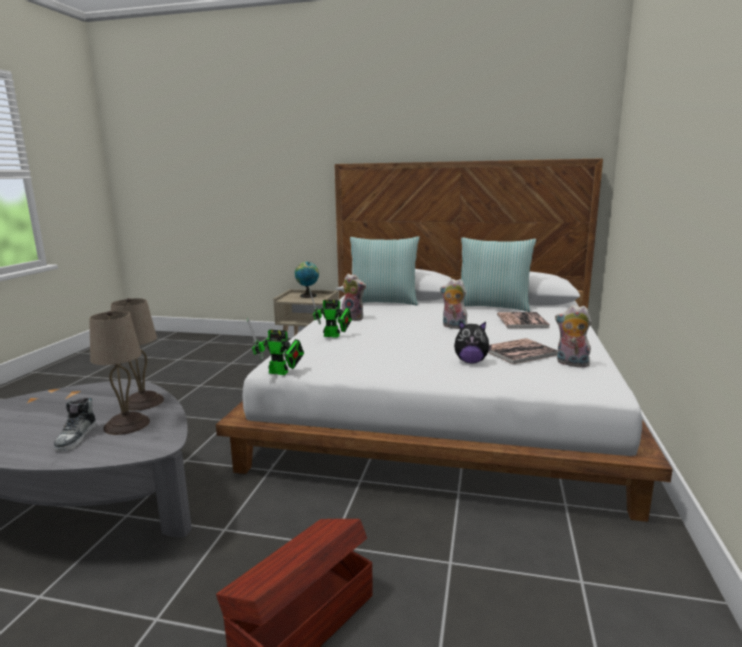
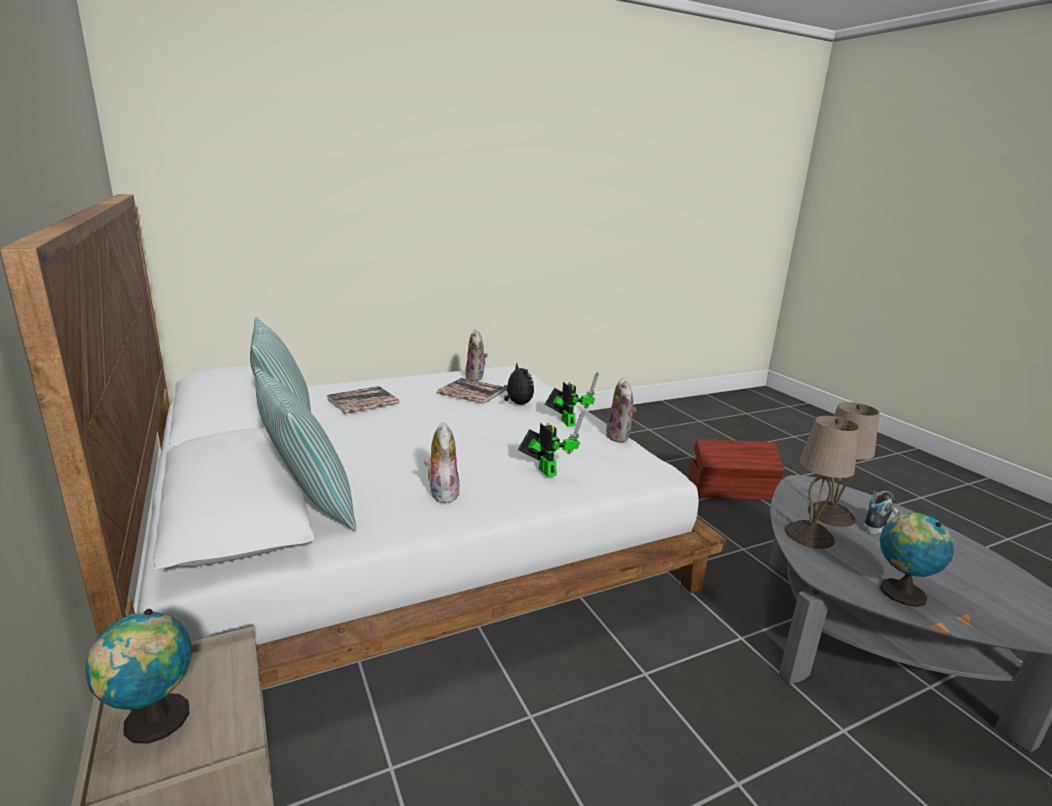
camera: 130 degrees left, 5 degrees up
(75, 396) = (899, 591): none -> globe
(281, 373) = (665, 464): toy robot -> toy robot (566, 422)
(453, 327) = (422, 425): plush toy -> plush toy (620, 437)

